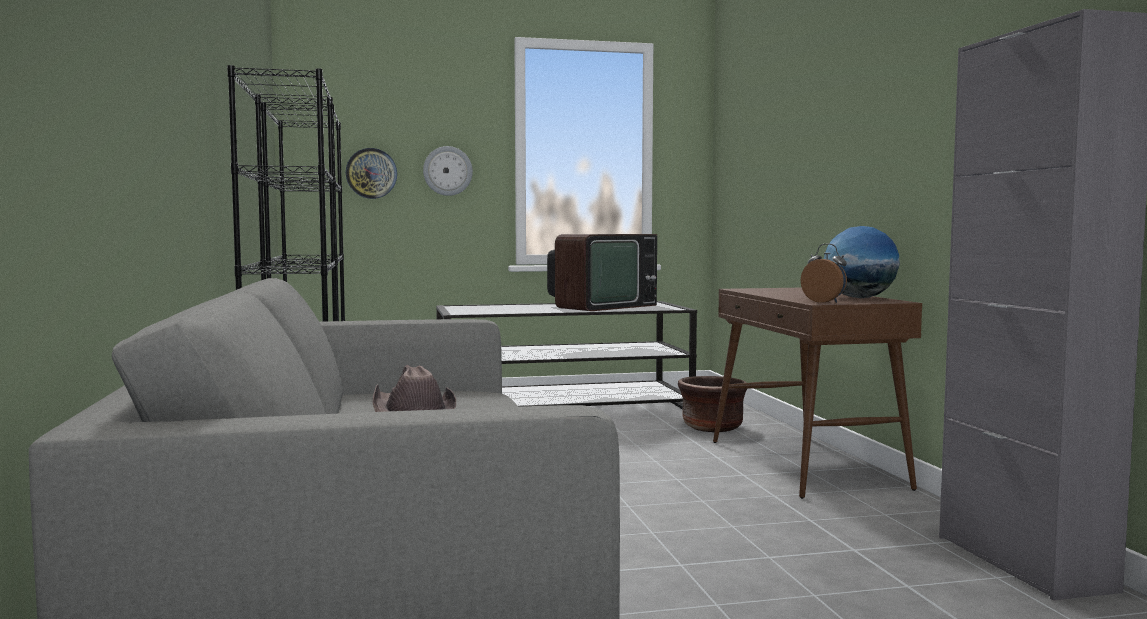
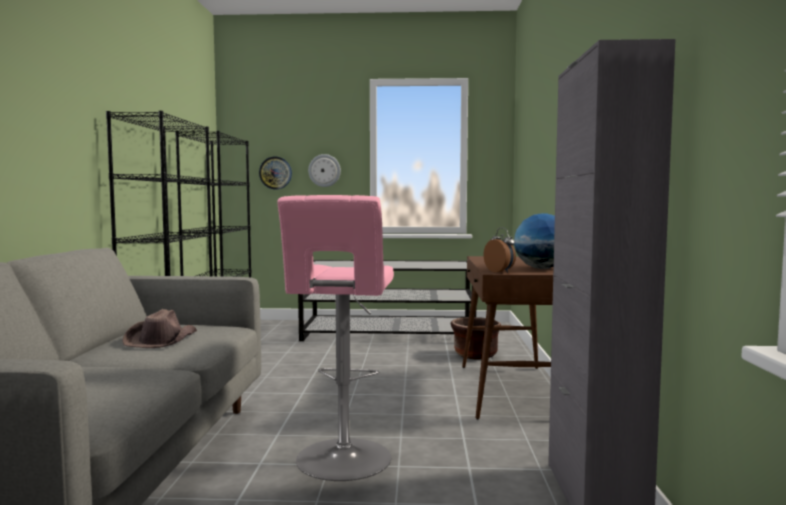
camera: 15 degrees right, 0 degrees up
(601, 306) = (417, 264): television -> none
(694, 559) = (342, 462): none -> pink stool

